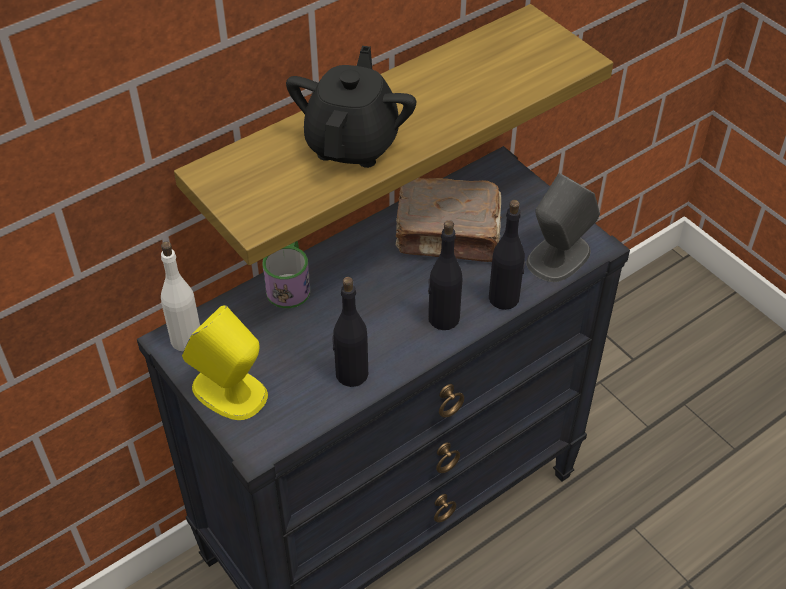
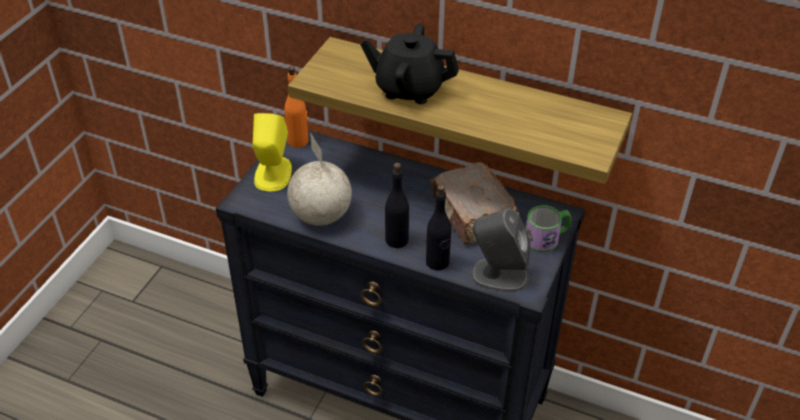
camera: 60 degrees right, 5 degrees down
(186, 339) = (298, 141): white bottle -> orange bottle
(290, 284) = (371, 163): mug -> mug (547, 238)
(351, 374) = (321, 217): black bottle -> globe
(352, 143) = (409, 88): black teapot -> black teapot turned 150 degrees counterclockwise

